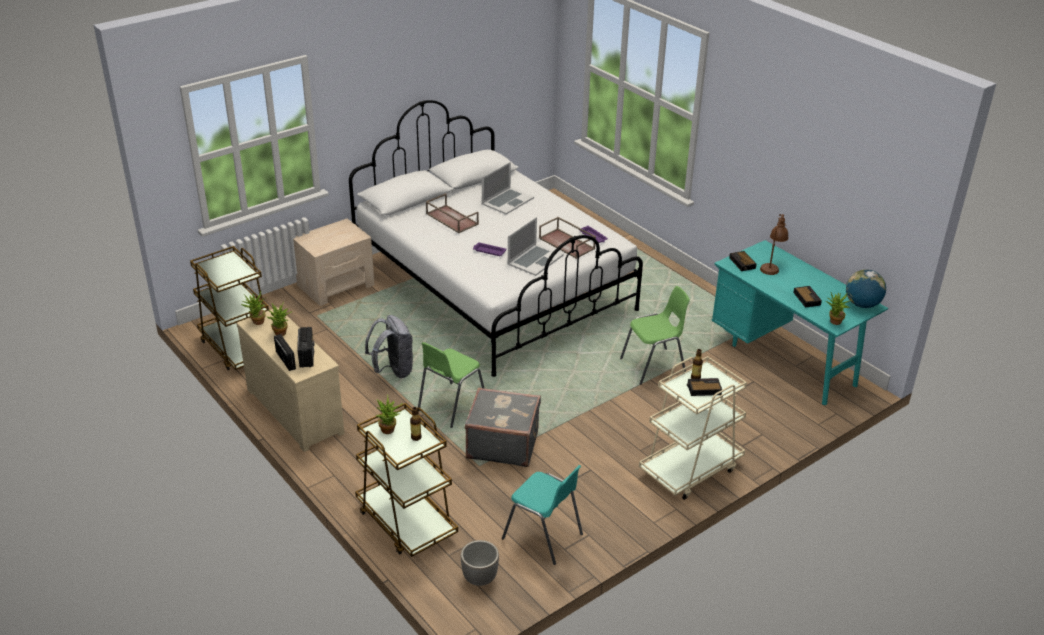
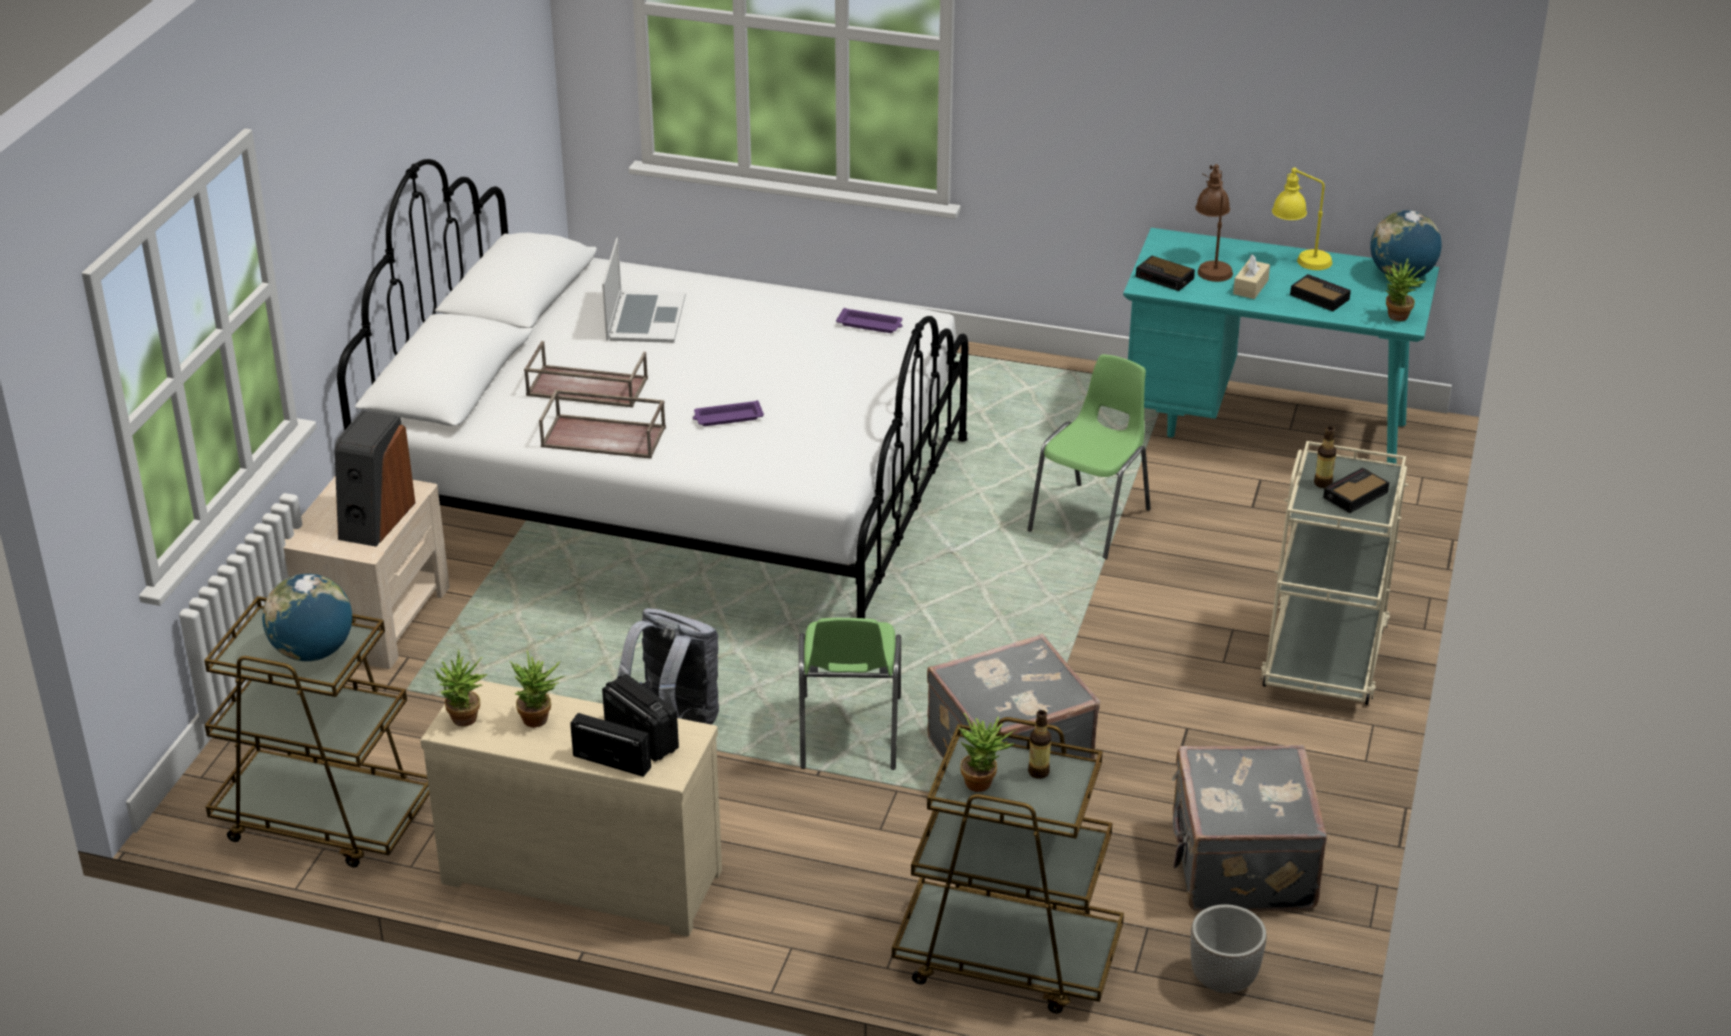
camera: 35 degrees left, 0 degrees up
(229, 273) = (313, 652): none -> globe
(334, 241) = (375, 520): none -> speaker
(535, 259) = (824, 401): laptop -> none
(543, 536) = (1239, 866): turquoise chair -> grey suitcase
(567, 243) = (843, 353): brown tray -> brown tray (605, 436)
(778, 282) = (1250, 287): none -> beige tissue box
(817, 279) = (1299, 262): none -> yellow table lamp

